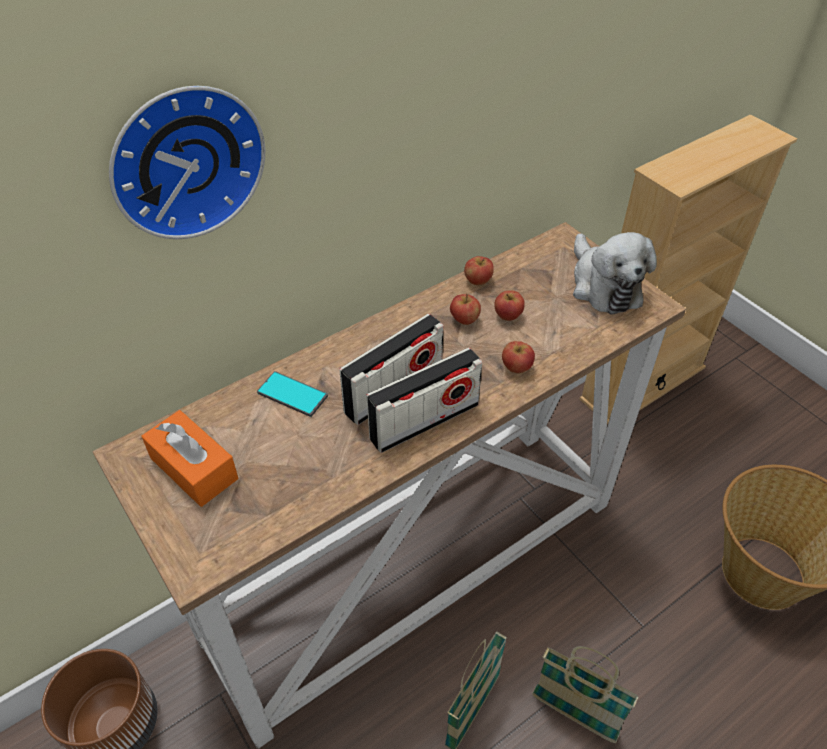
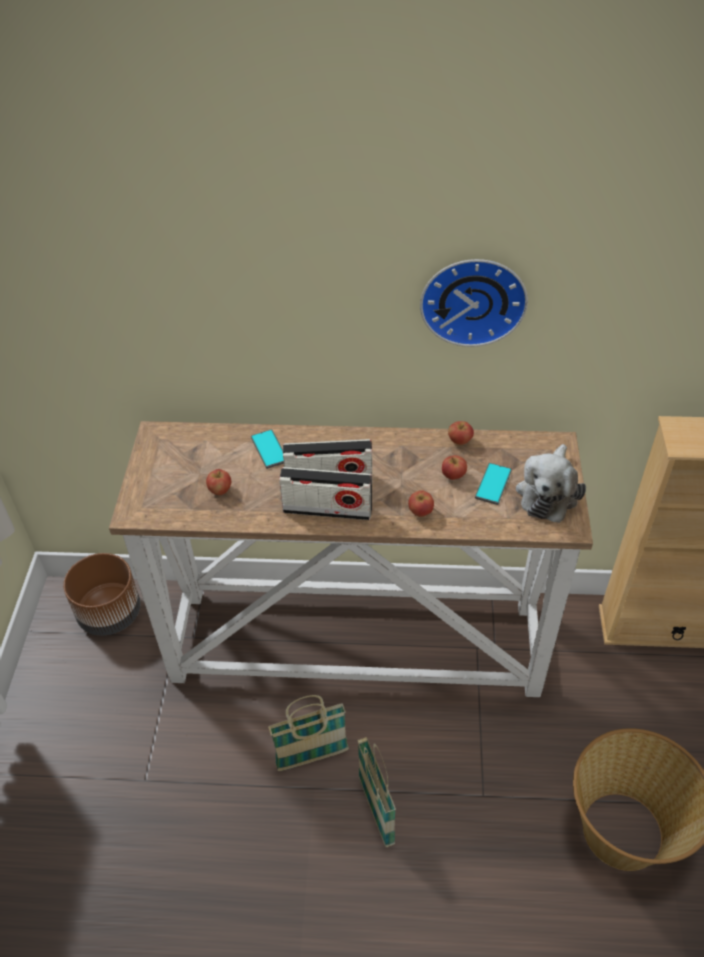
camera: 40 degrees right, 0 degrees up
(185, 160) = (234, 269): wall clock -> wall clock (473, 299)
(194, 468) = (179, 460): orange tissue box -> none
(464, 320) = (421, 462): apple -> apple (220, 490)
(551, 304) = (493, 484): none -> phone

